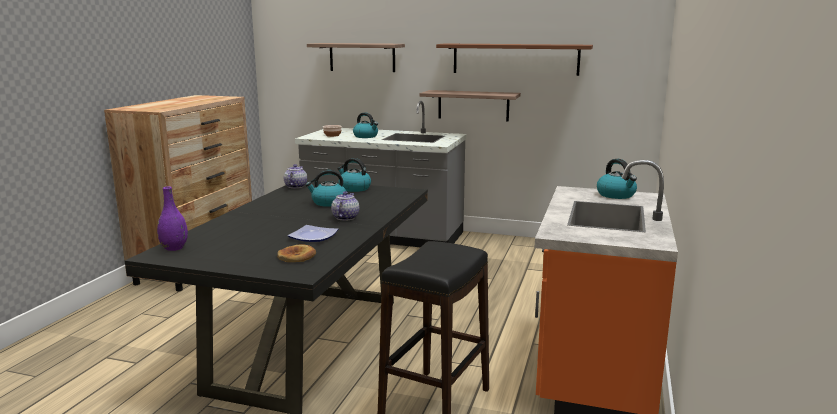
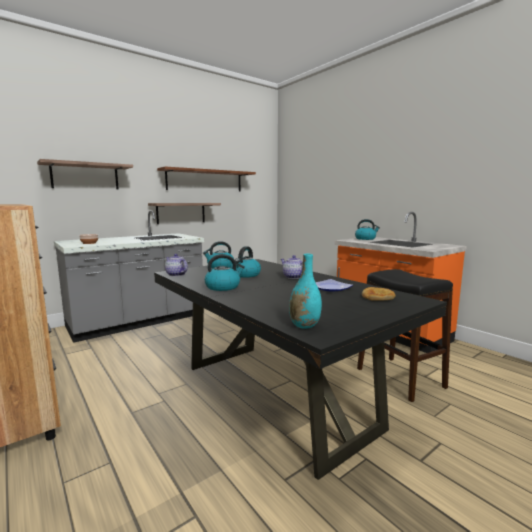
camera: 55 degrees left, 5 degrees down
(174, 248) = (304, 325): purple vase -> turquoise vase
(366, 136) = (121, 240): kettle -> kettle (223, 287)

